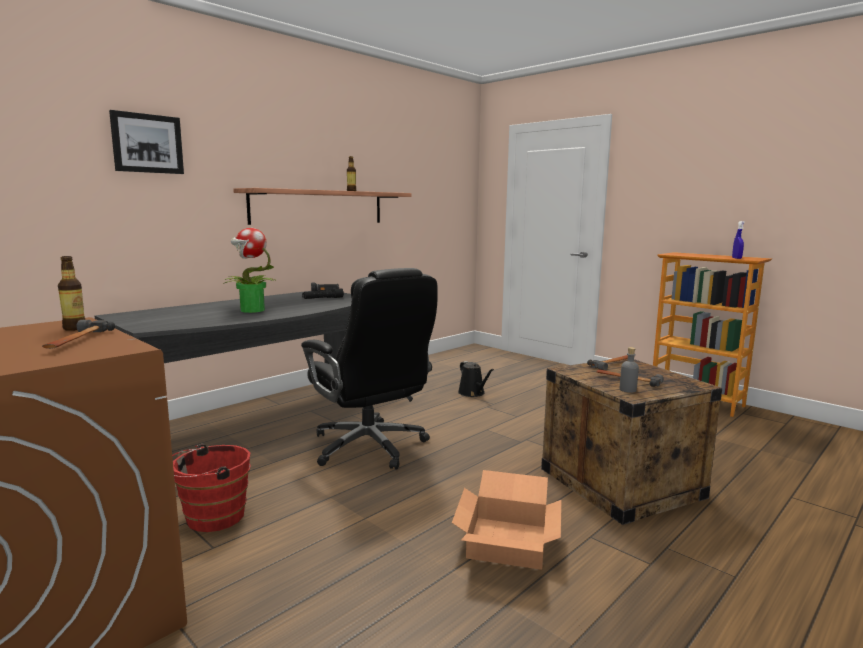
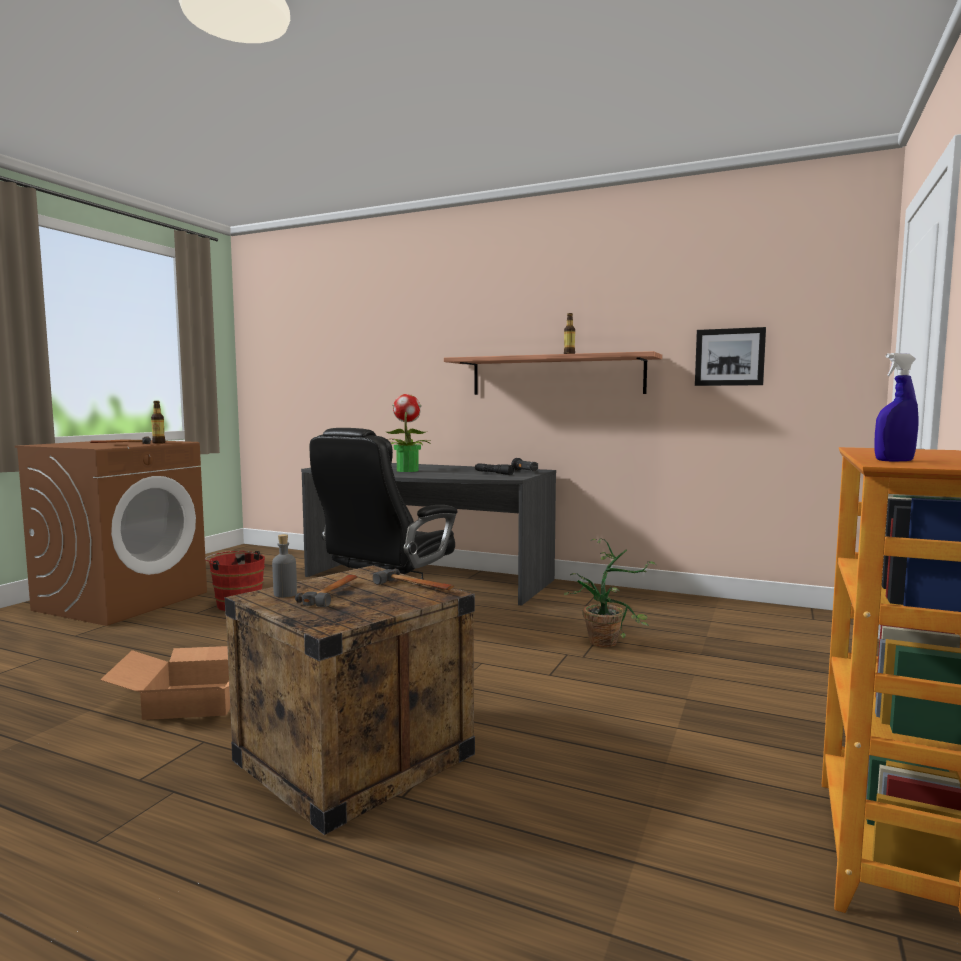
camera: 70 degrees right, 5 degrees down
(147, 143) = (398, 328): picture -> picture (729, 357)
(473, 393) = (610, 641): black watering can -> potted plant

